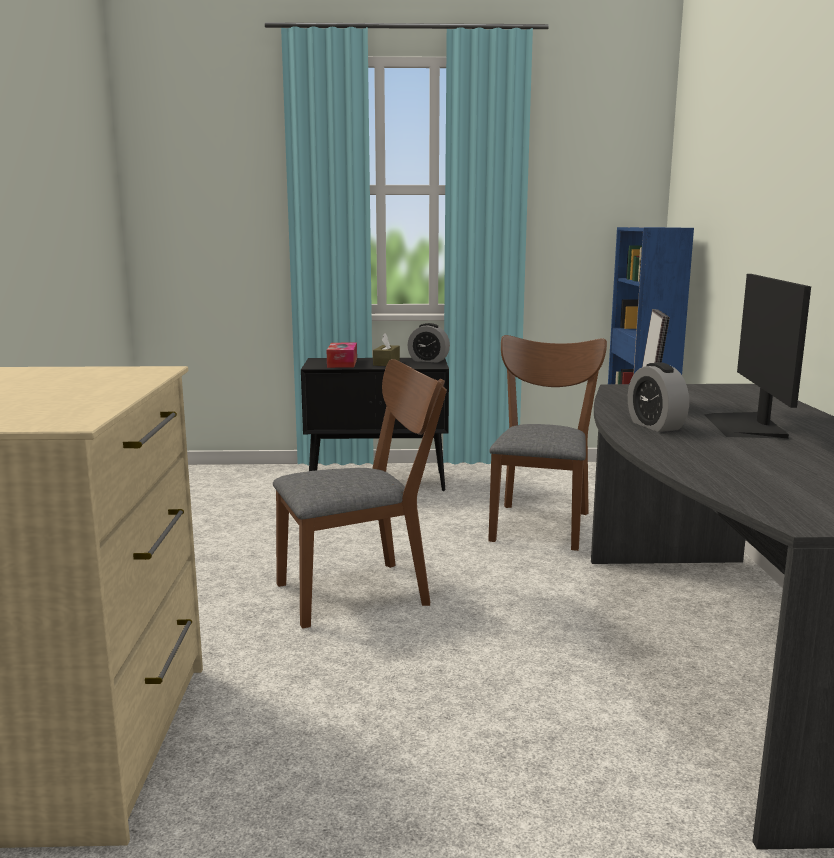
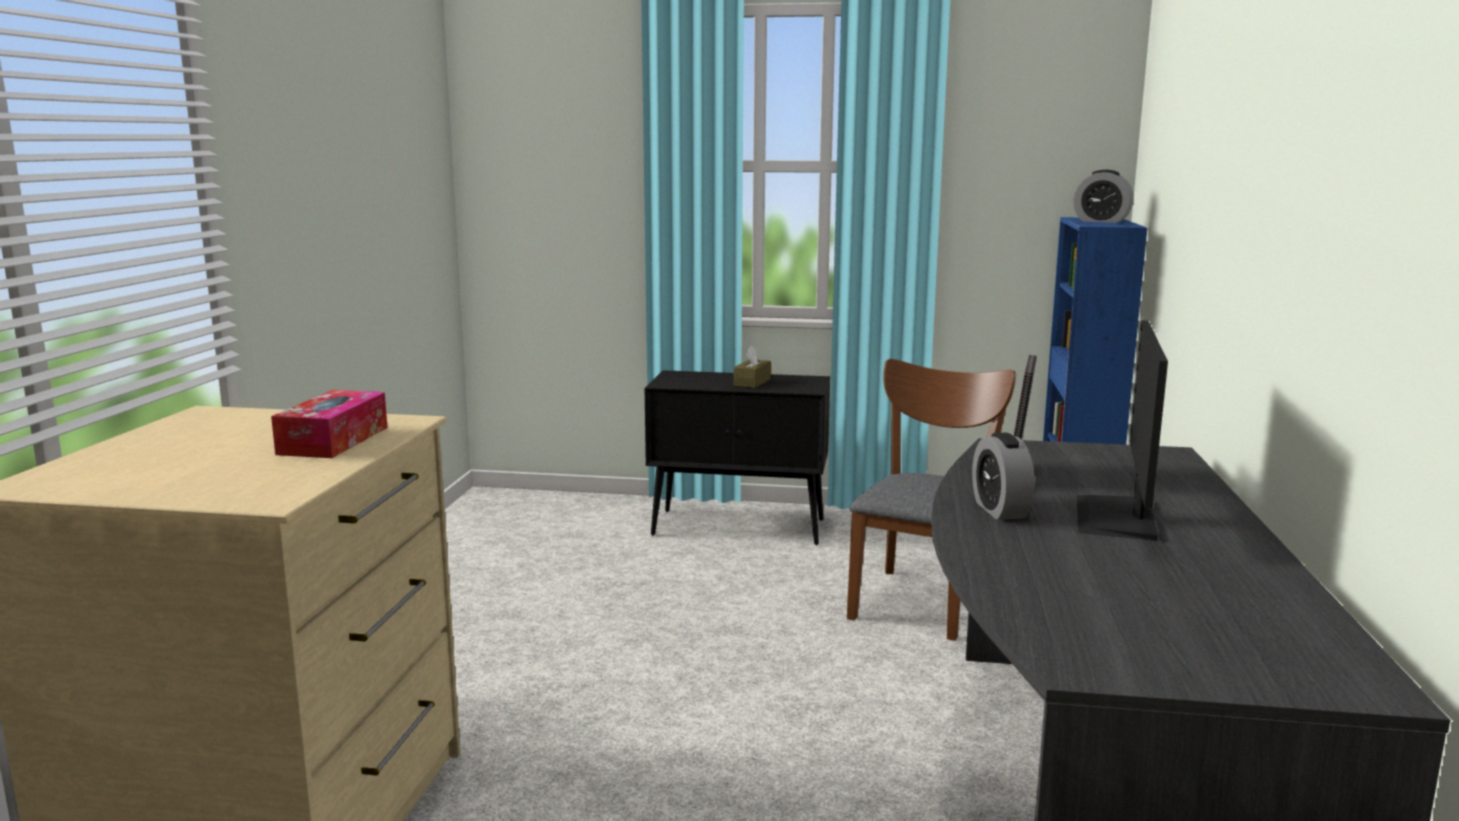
camera: 10 degrees right, 0 degrees up
(342, 363) = (699, 380): tissue box -> tissue box (333, 440)
(364, 591) = (672, 673): brown chair -> none
(428, 360) = (806, 380): alarm clock -> alarm clock (1101, 221)

